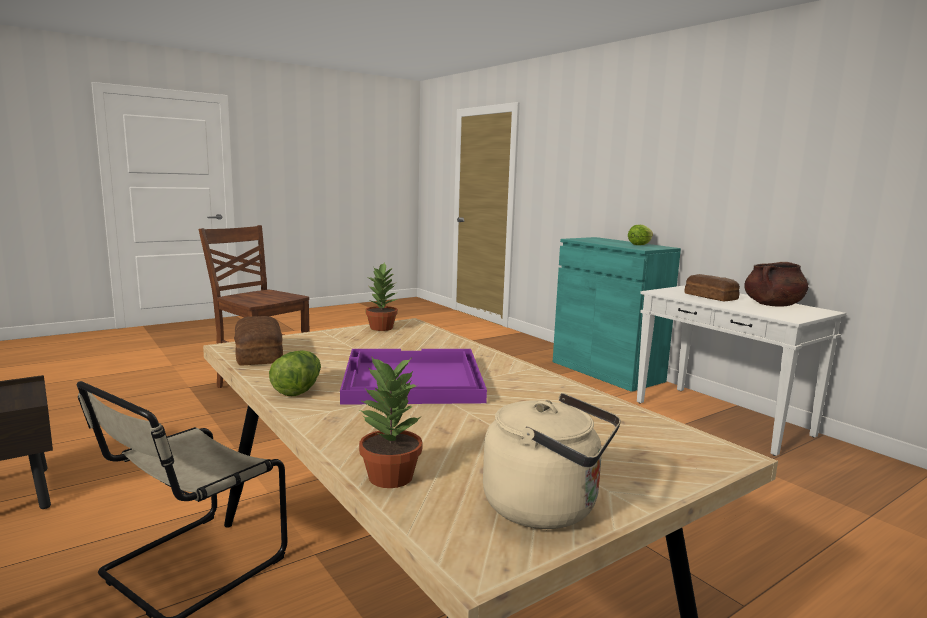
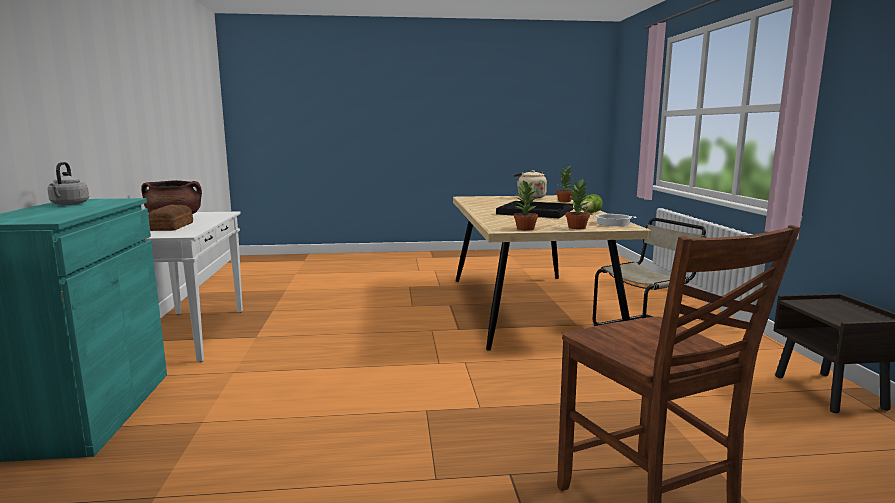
camera: 150 degrees left, 0 degrees up
(257, 354) = (613, 223): bread -> cooking pot
(314, 337) = (577, 227): none -> potted plant
(411, 380) = (536, 211): purple tray -> black tray
(639, 245) = (69, 204): lettuce -> grey kettle

